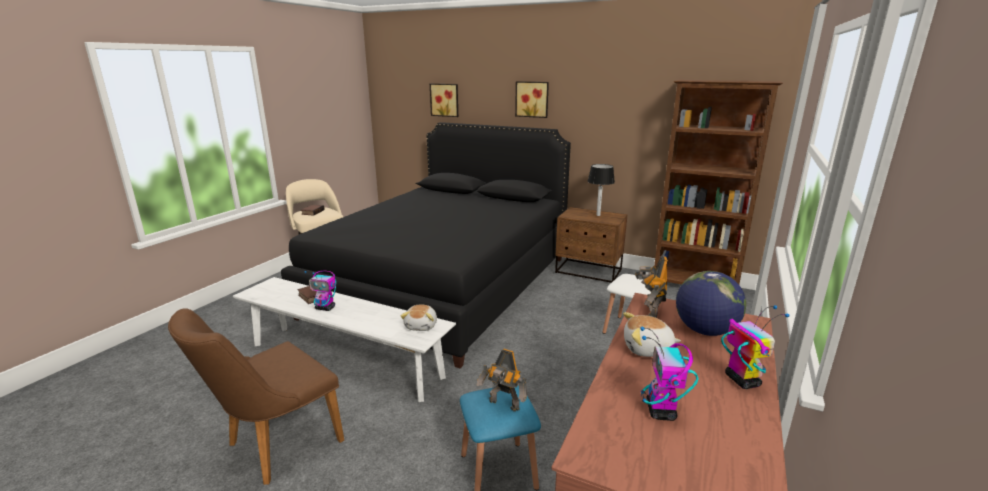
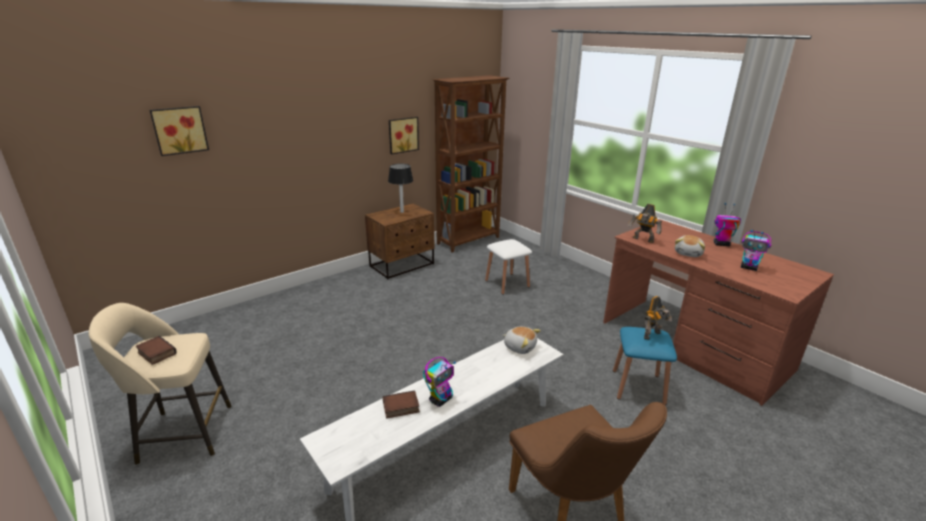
camera: 65 degrees left, 5 degrees up
(444, 285) = (345, 342): black bed -> none
(532, 99) = (306, 112): picture -> picture (403, 135)
(705, 331) = (670, 235): globe -> none

